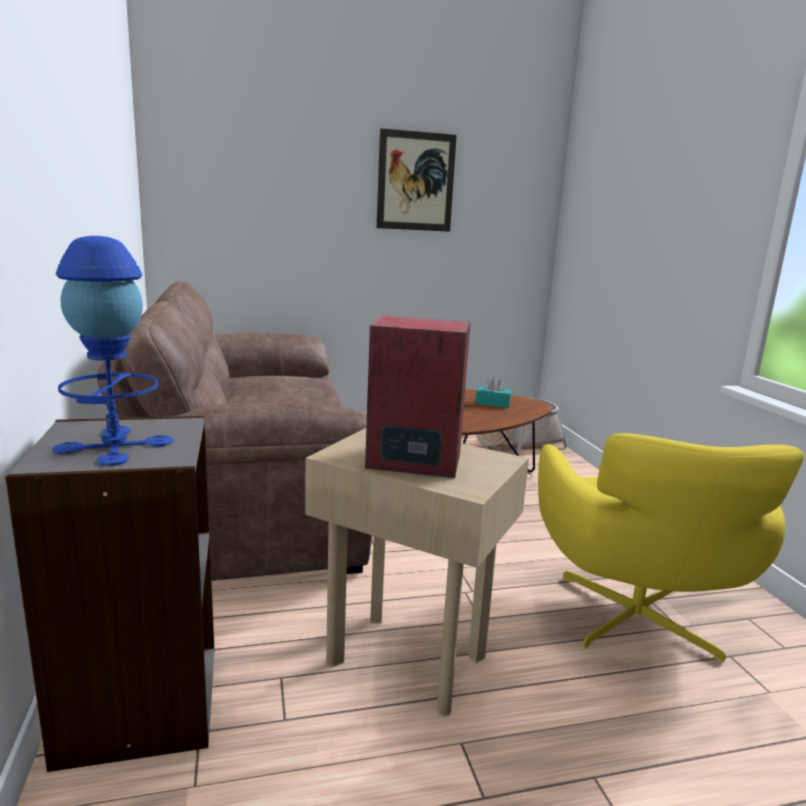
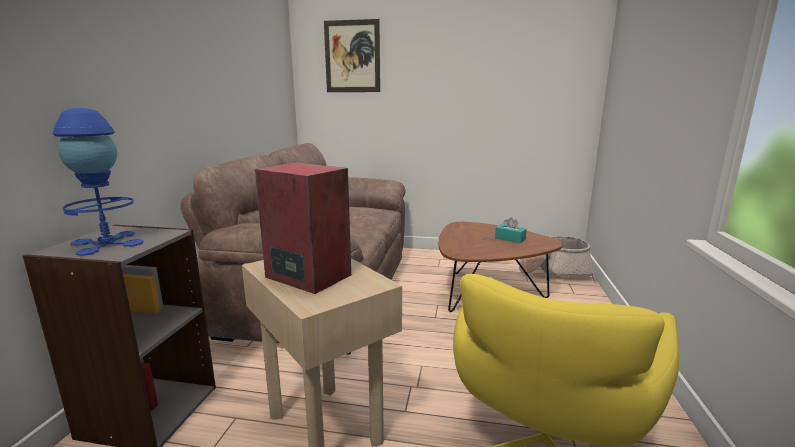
camera: 25 degrees right, 0 degrees up
(416, 181) = (477, 66): picture -> picture (352, 56)

